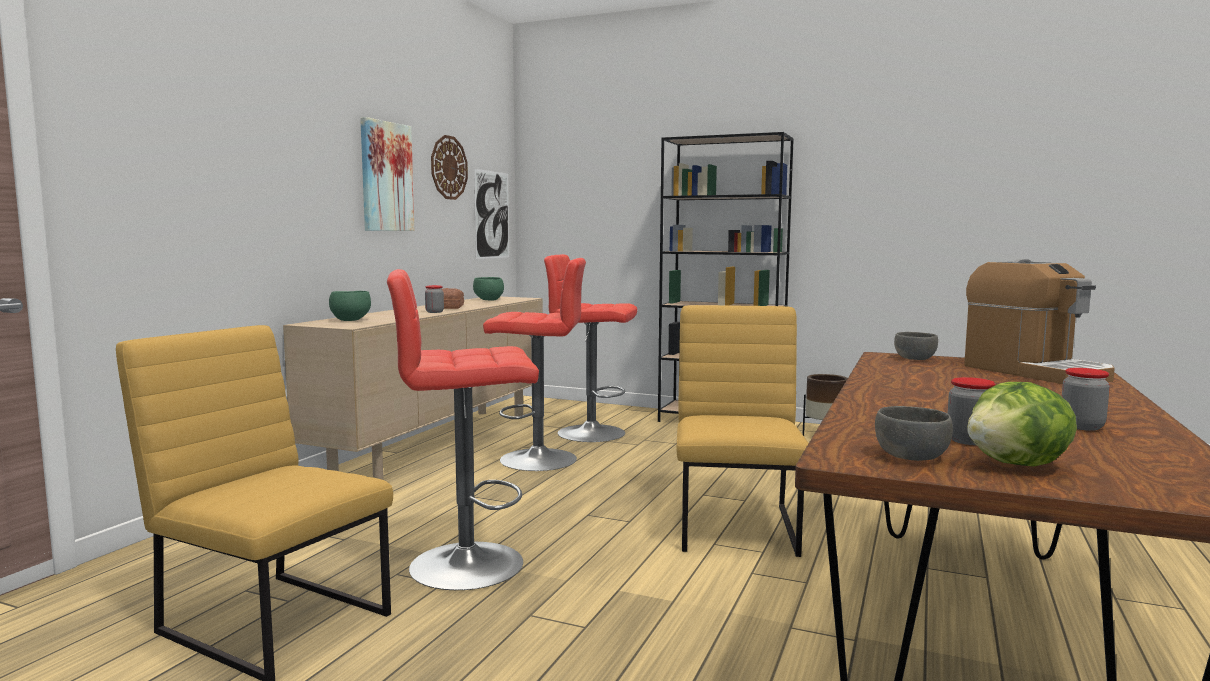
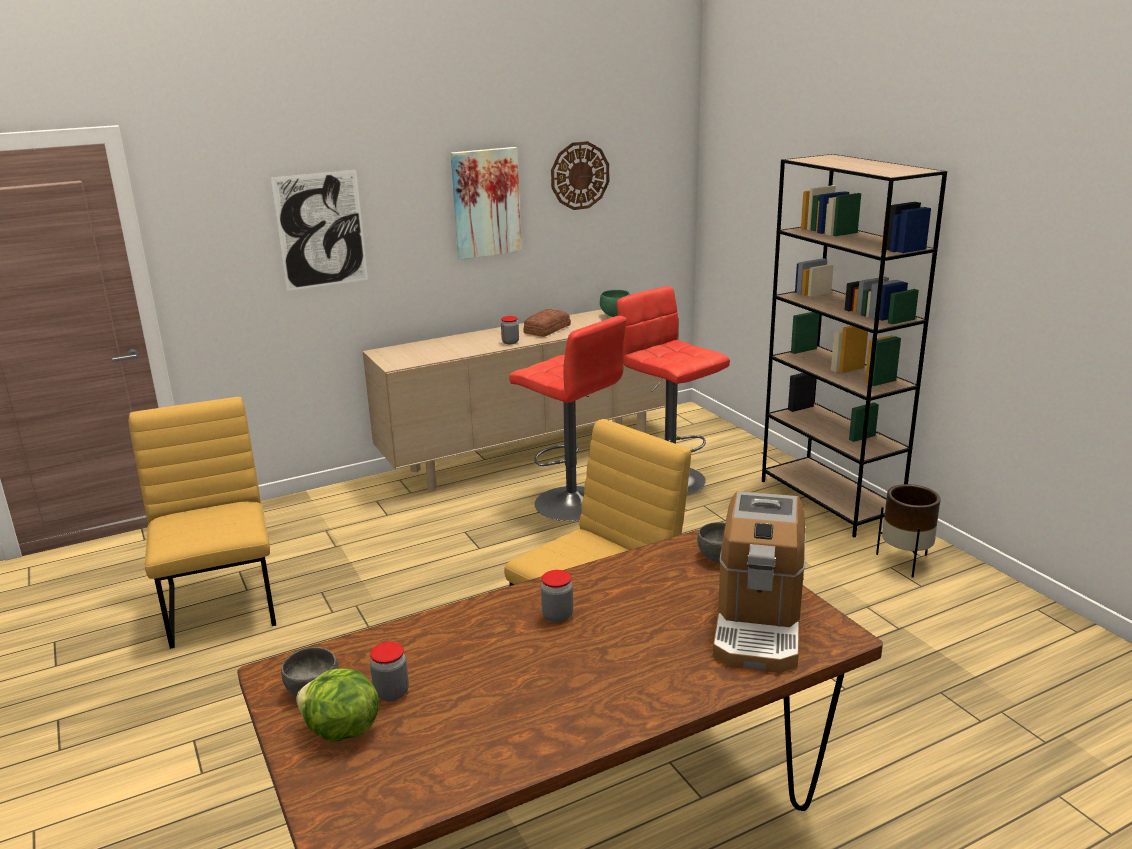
camera: 40 degrees right, 15 degrees up
(350, 320) = (417, 350): green bowl -> none
(465, 565) = (365, 601): red stool -> none
(492, 215) = (652, 213): picture -> picture (321, 230)
(1082, 426) = (516, 717): jar -> jar (557, 616)

